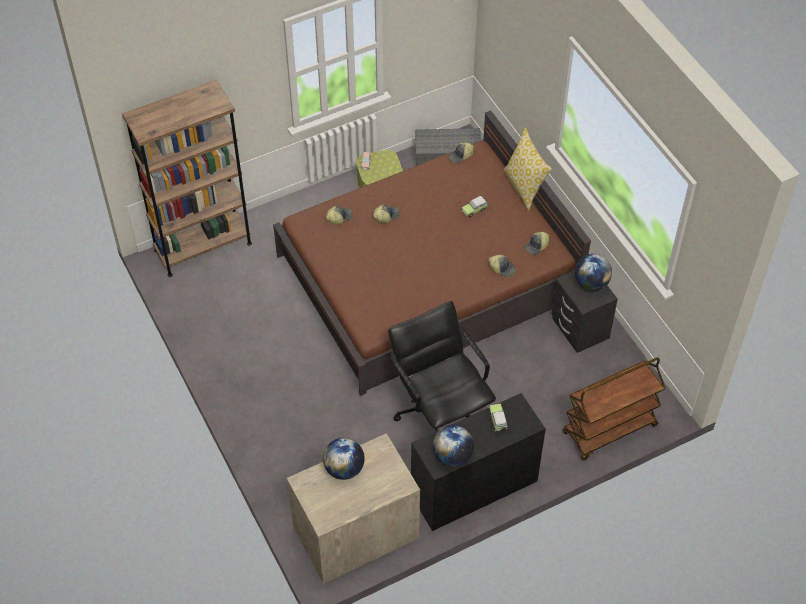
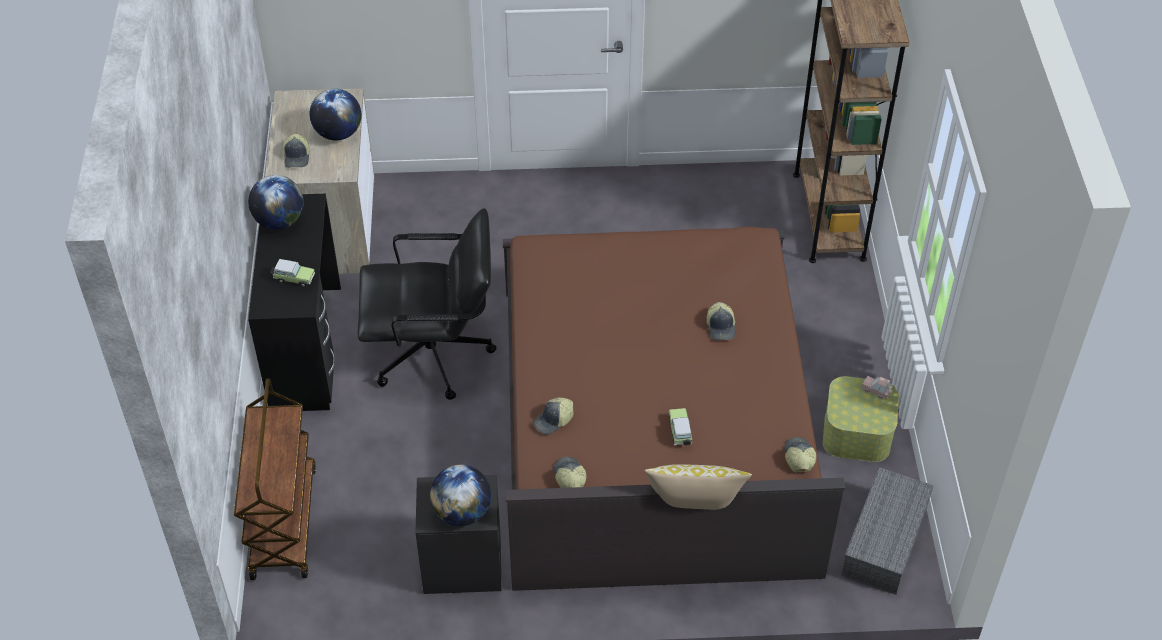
camera: 115 degrees right, 5 degrees down
(339, 217) = (744, 277): cap -> cap (297, 157)

